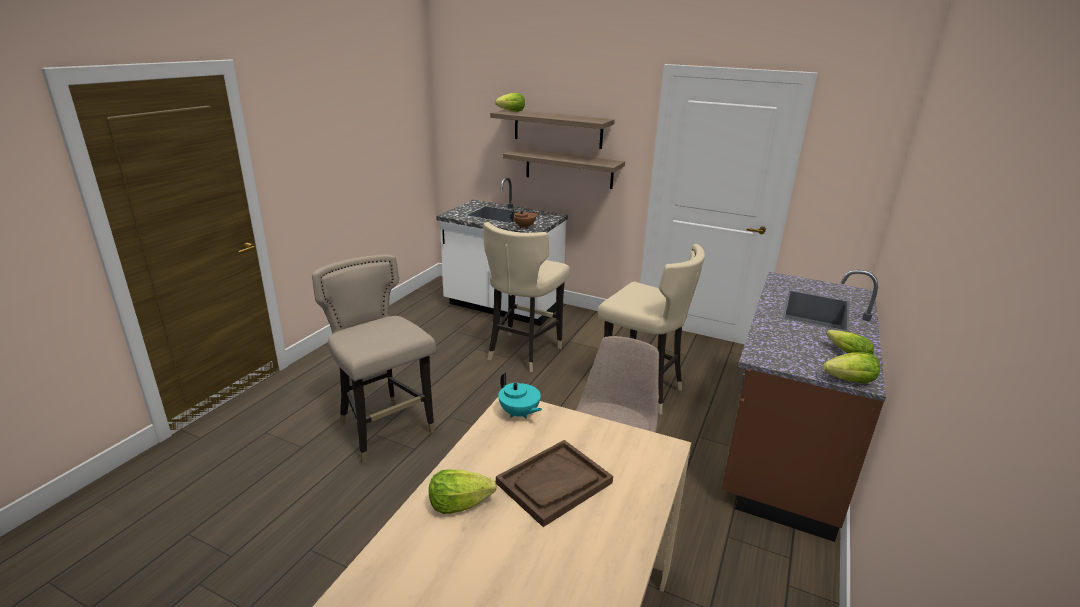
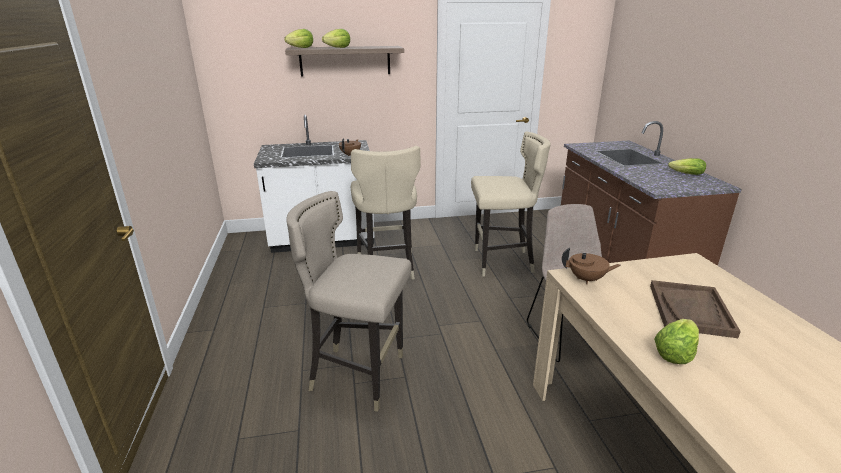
camera: 35 degrees left, 0 degrees up
(519, 413) = (587, 279): turquoise teapot -> brown teapot
(569, 168) = (360, 97): shelf -> none
(850, 381) = (715, 186): lettuce -> lettuce (338, 48)

